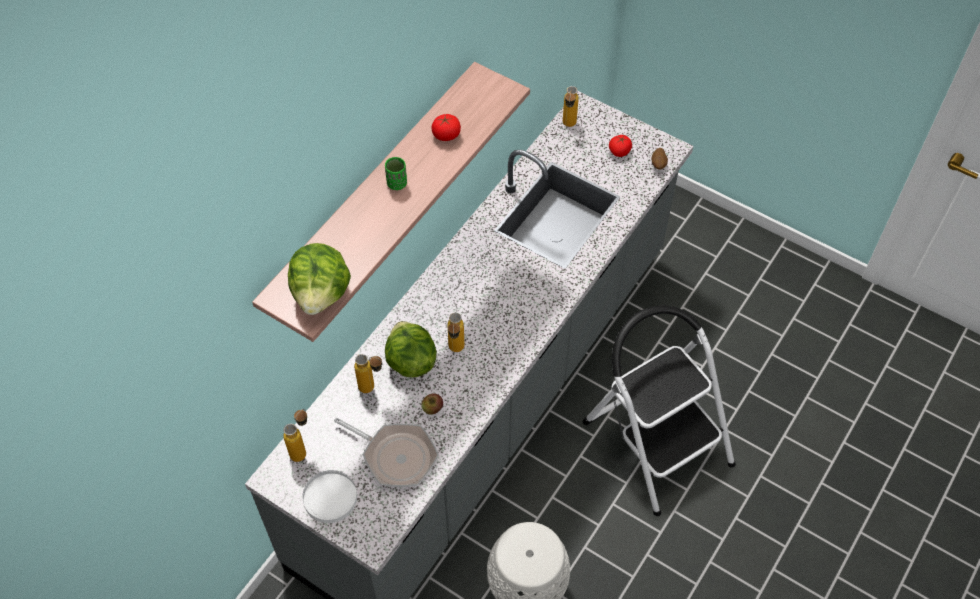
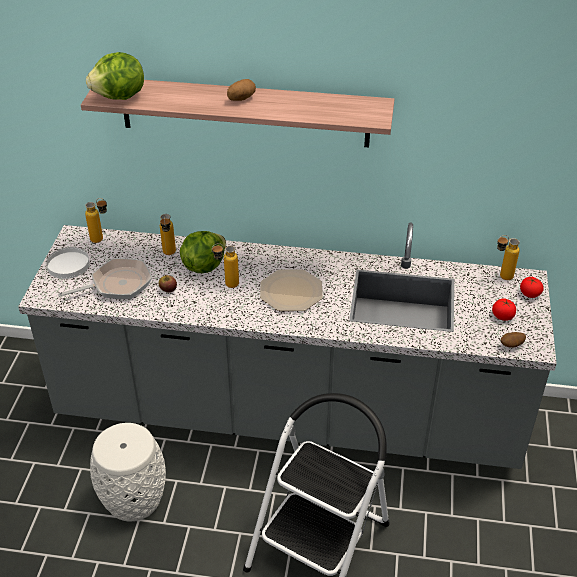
camera: 65 degrees right, 15 degrees down
(395, 456) = (117, 284): frying pan -> frying pan turned 120 degrees counterclockwise
(397, 183) = (241, 98): green cup -> potato
(446, 135) = (305, 105): tomato -> tomato (529, 294)
(497, 299) = (290, 292): none -> plate

